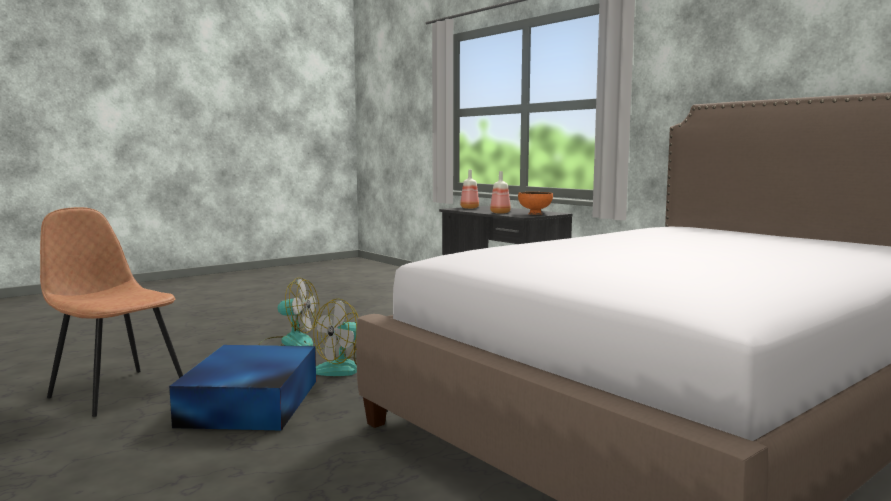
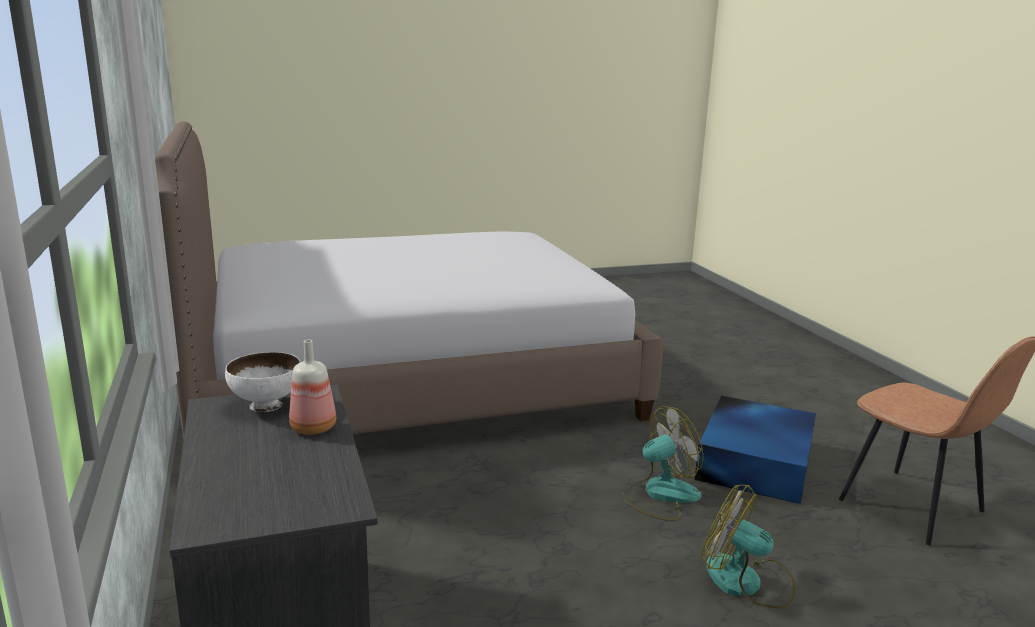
camera: 160 degrees left, 10 degrees up
(469, 208) = (293, 504): bottle -> none
(534, 214) = (266, 406): orange bowl -> white bowl

